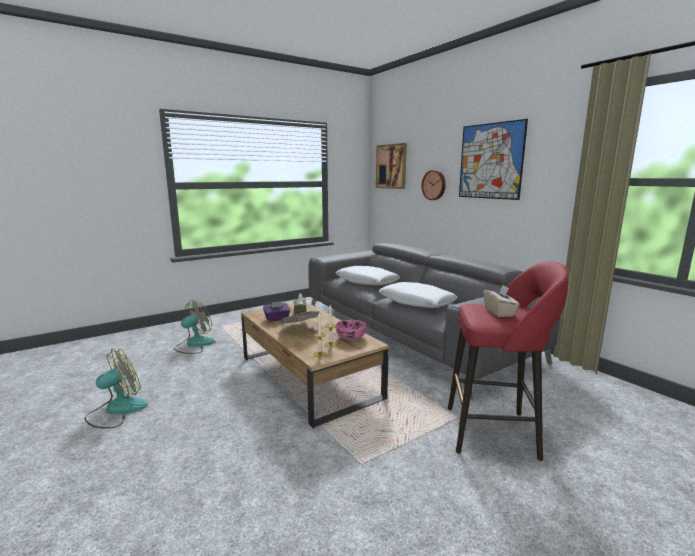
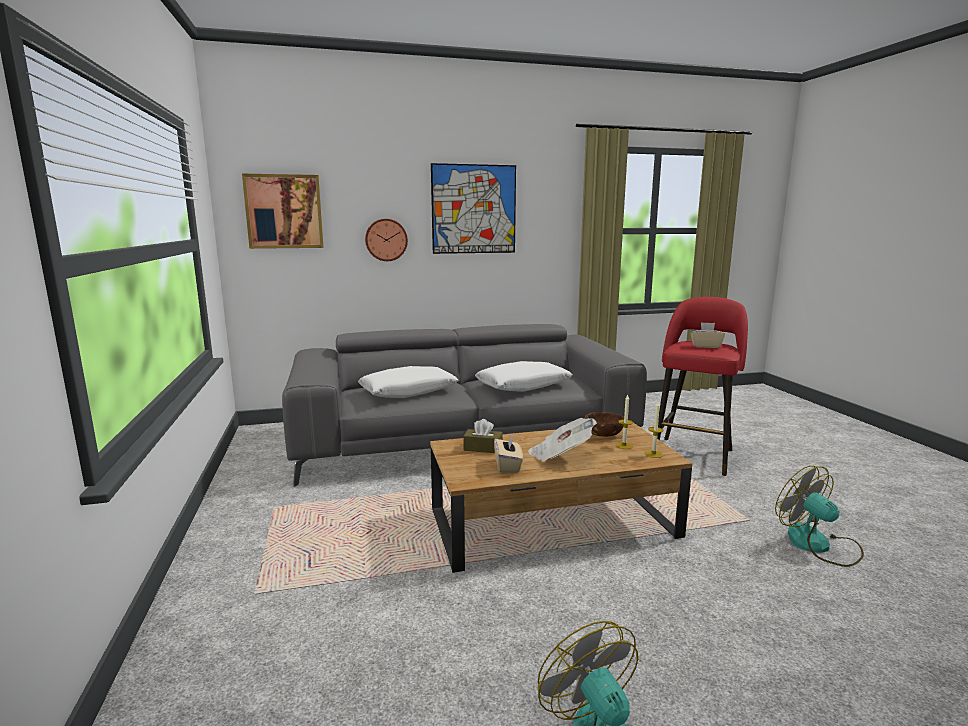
camera: 70 degrees left, 0 degrees up
(194, 344) = (334, 636): fan -> fan (818, 545)
(277, 319) = (508, 466): purple tissue box -> beige tissue box
(351, 337) = (603, 433): pink bowl -> brown bowl

